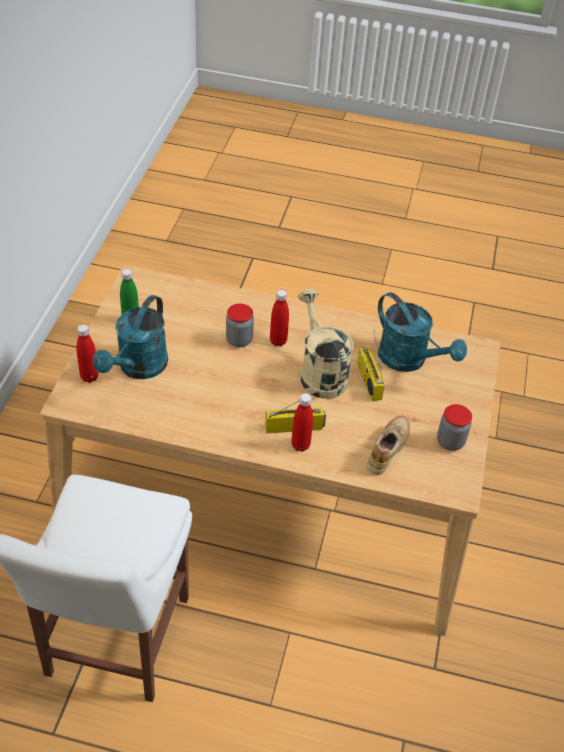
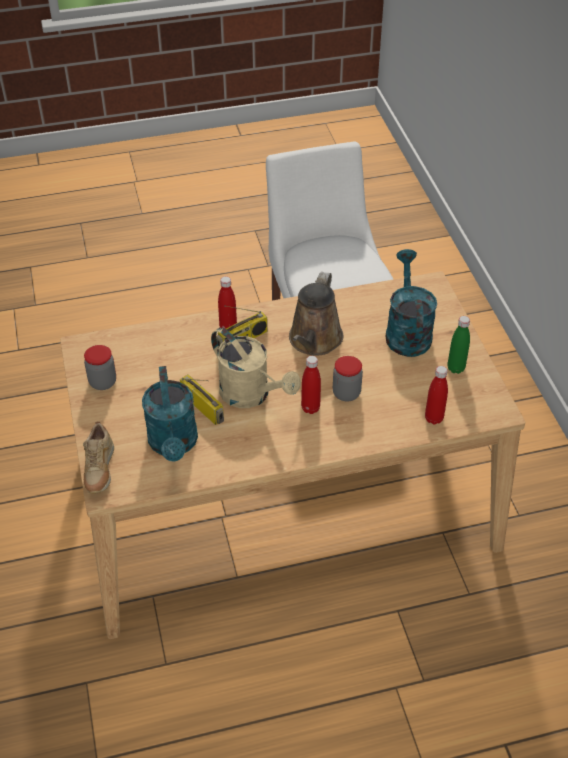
camera: 155 degrees right, 0 degrees up
(89, 377) = (436, 309): red bottle -> red bottle (433, 418)
(228, 396) = (314, 341): none -> brown watering can
(388, 450) = (153, 354): beige shoe -> beige shoe (99, 471)
(409, 360) = (174, 444): turquoise watering can -> turquoise watering can turned 120 degrees counterclockwise

